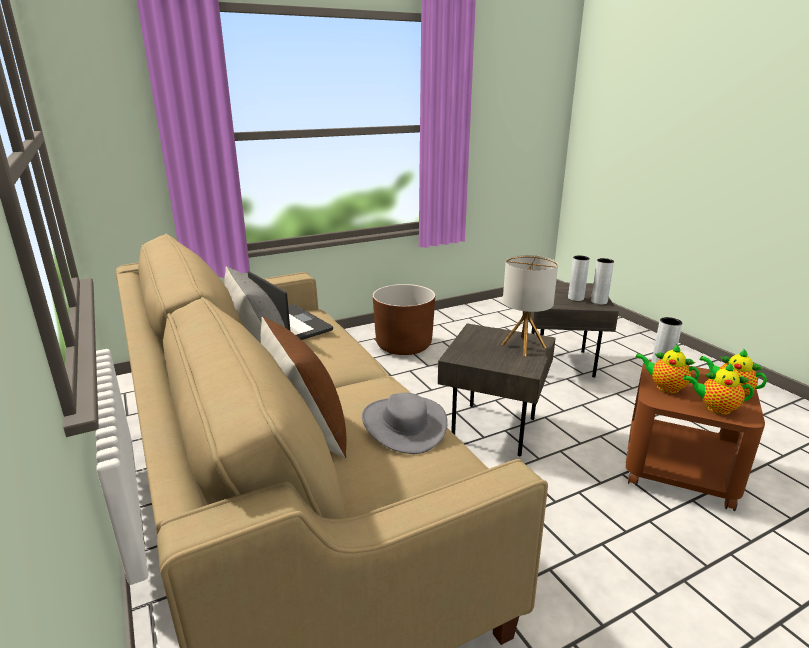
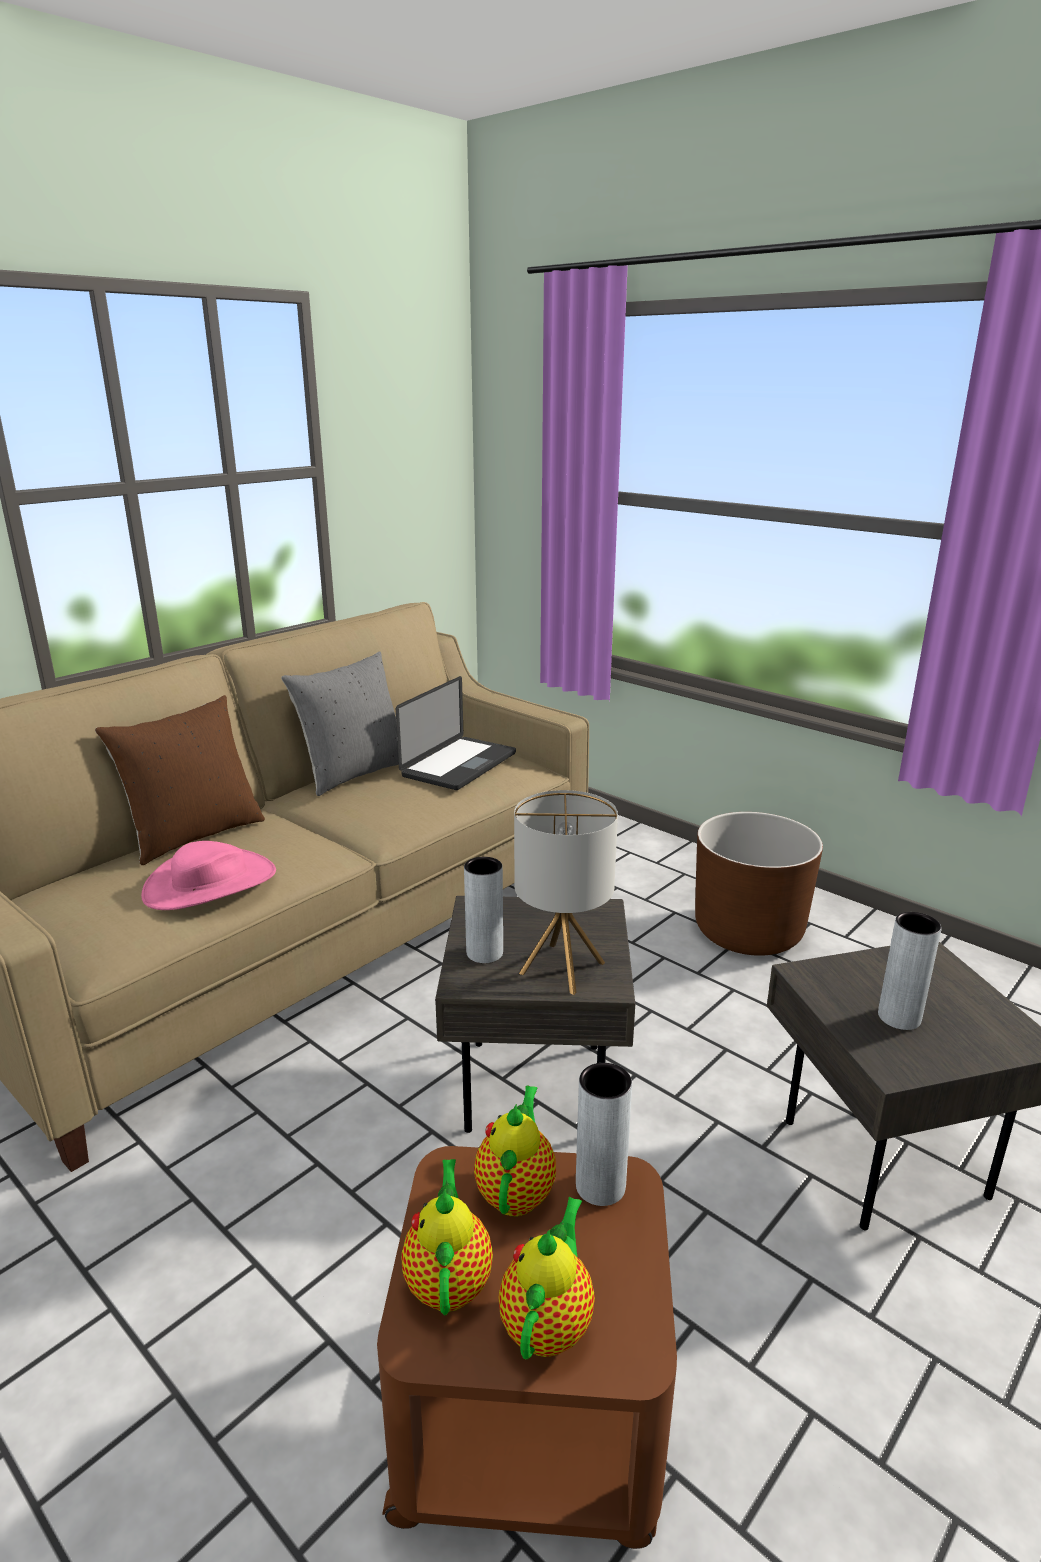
camera: 70 degrees right, 0 degrees up
(404, 424) = (210, 883): grey hat -> pink hat
(599, 301) = (918, 1057): grey vase -> grey vase (484, 953)

